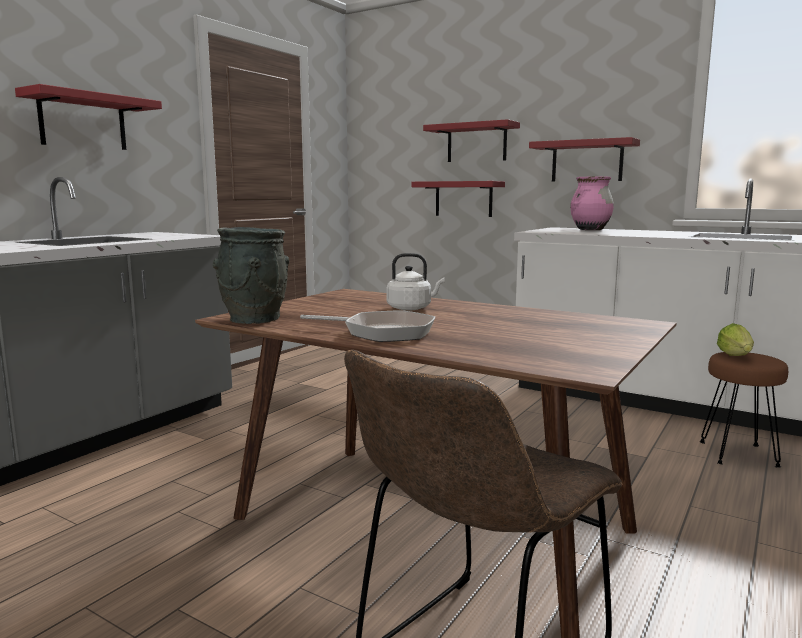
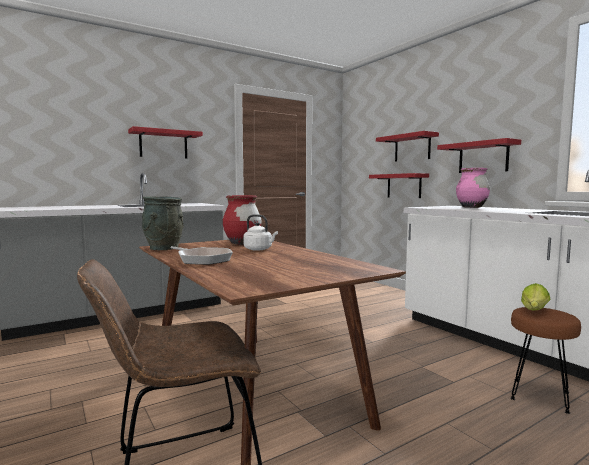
camera: 25 degrees right, 5 degrees down
(353, 300) = (242, 243): none -> red vase

